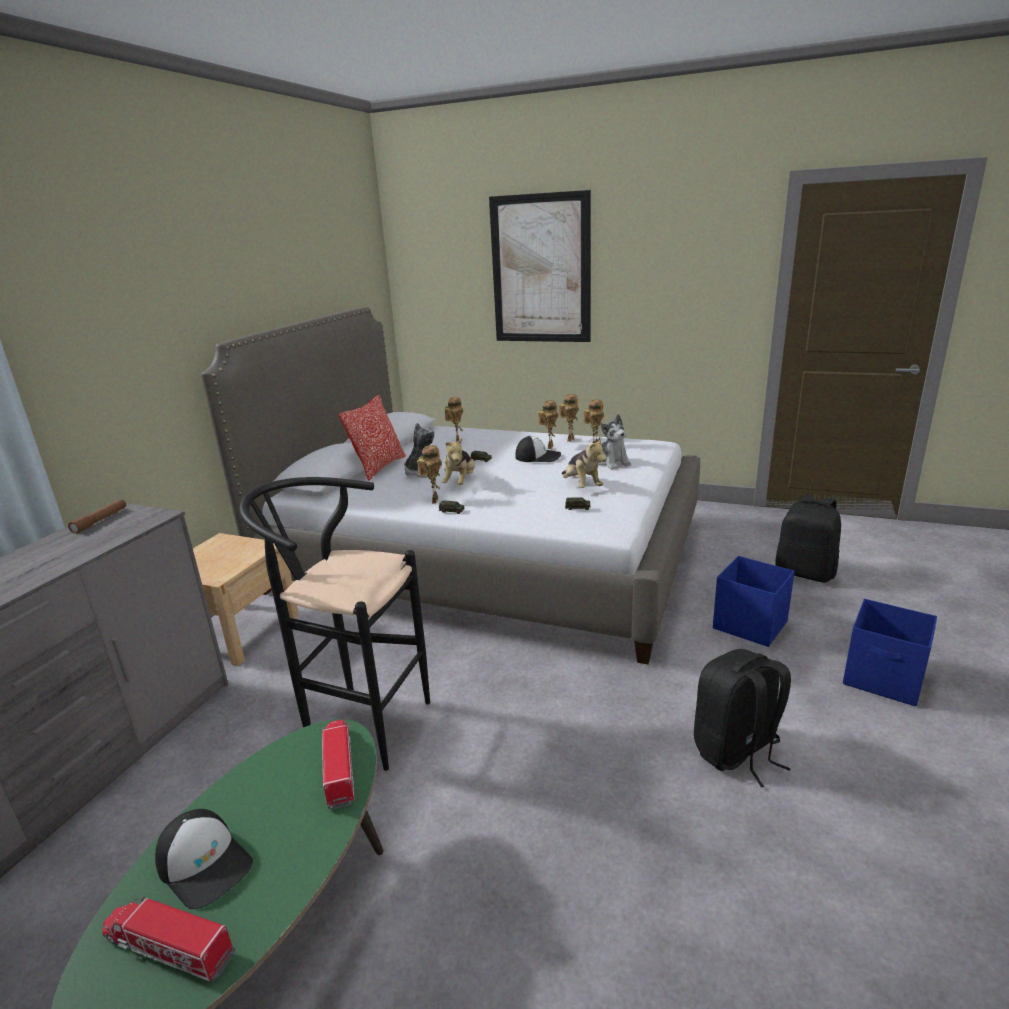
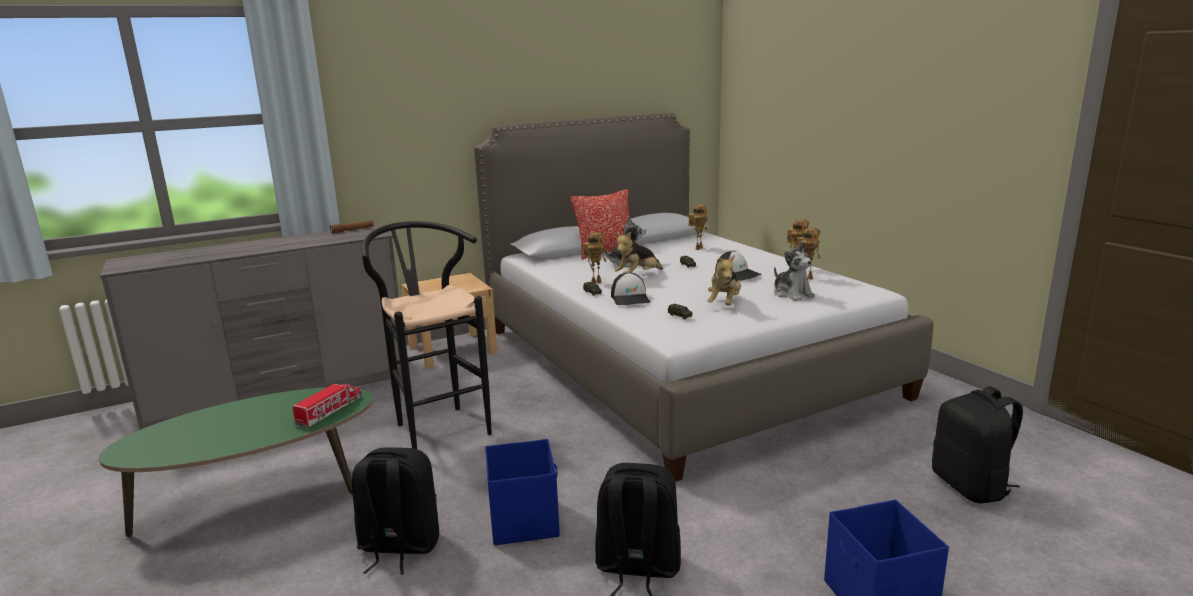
camera: 40 degrees right, 5 degrees down
(169, 947) = (172, 441): toy truck -> none
(205, 864) = (226, 420): cap -> cap (630, 298)
(527, 874) = (398, 547): none -> black backpack
(540, 270) = (836, 88): picture -> none
(549, 447) = (764, 269): toy robot -> none
(612, 462) = (792, 294): plush toy -> plush toy turned 45 degrees counterclockwise
(749, 625) = (818, 498): blue storage box -> blue storage box (524, 520)

